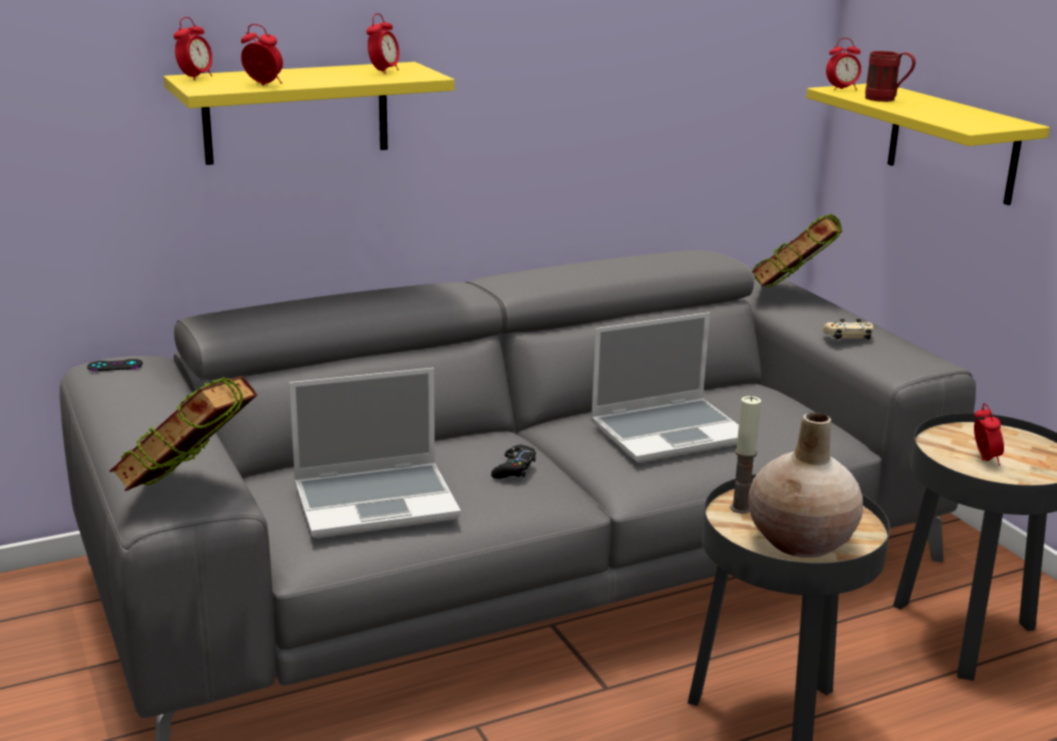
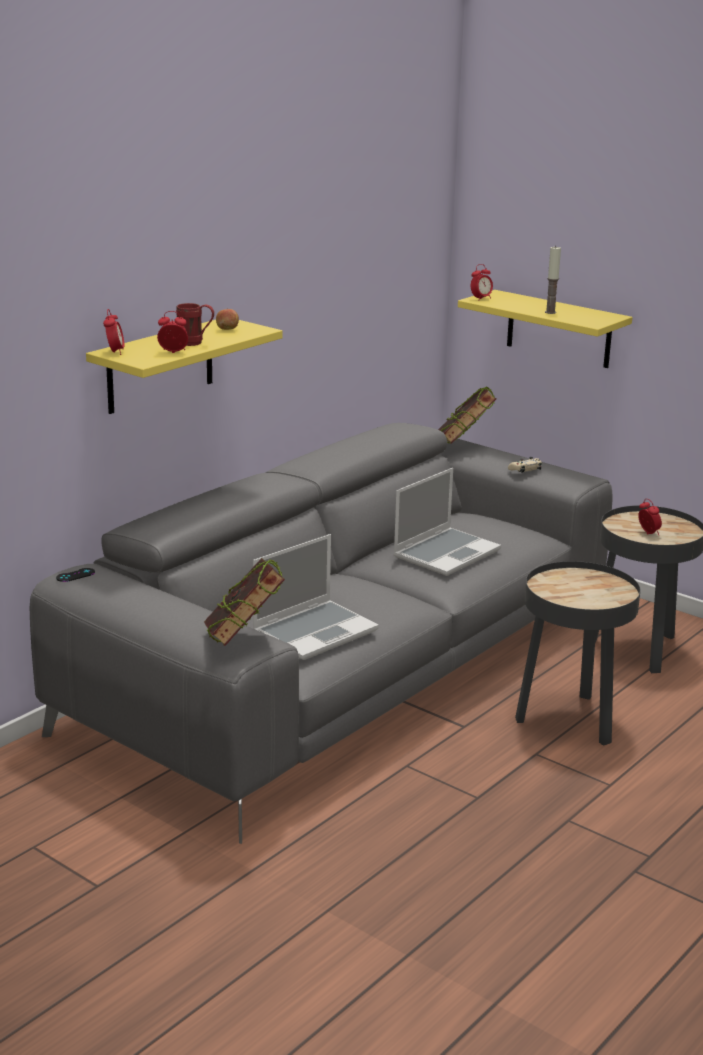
camera: 25 degrees left, 0 degrees up
(383, 72) = (227, 330): alarm clock -> apple
(514, 469) = (376, 595): black game controller -> none
(740, 508) = (545, 587): candle -> candle (550, 312)
(801, 541) = (594, 599): beige vase -> none
(887, 100) = (518, 305): red mug -> red mug (195, 343)

